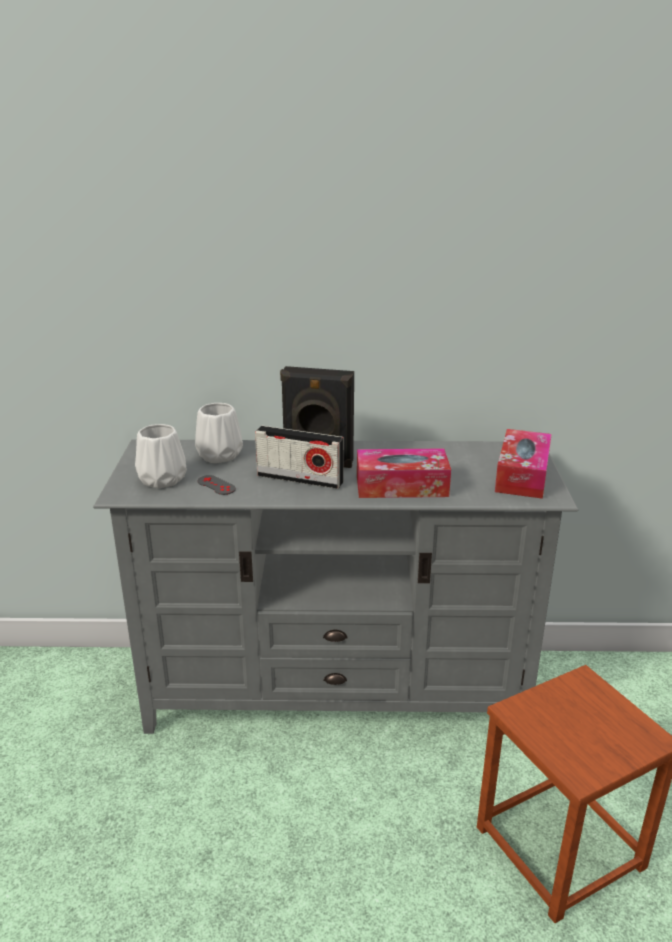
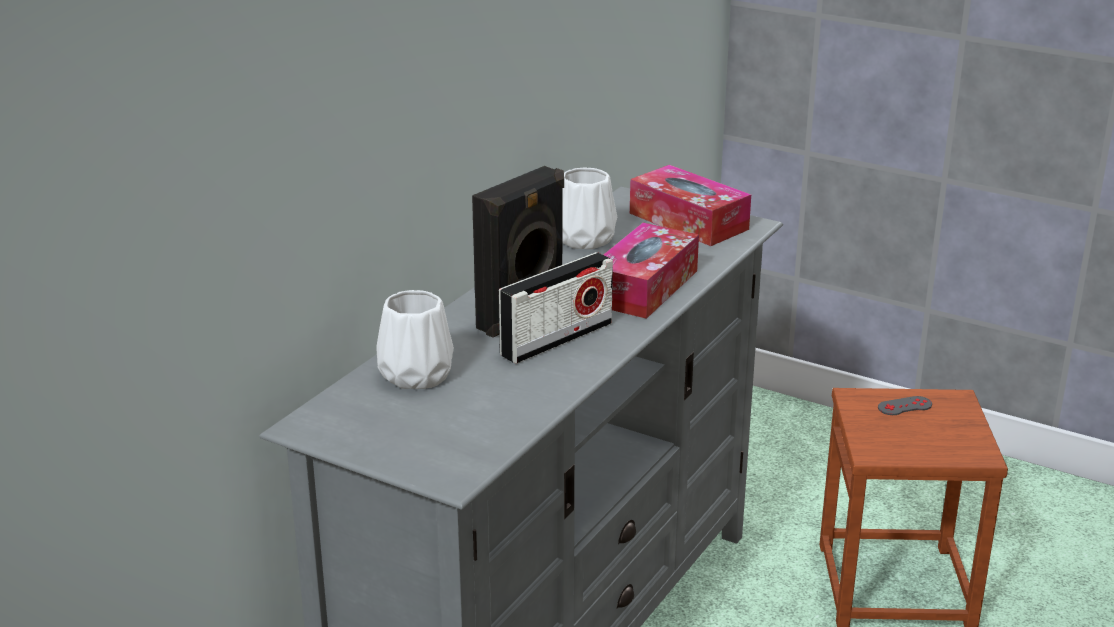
camera: 60 degrees left, 0 degrees up
(163, 478) = (442, 432): white vase -> white vase (583, 239)
(216, 485) = (510, 398): grey game controller -> grey game controller (904, 406)

